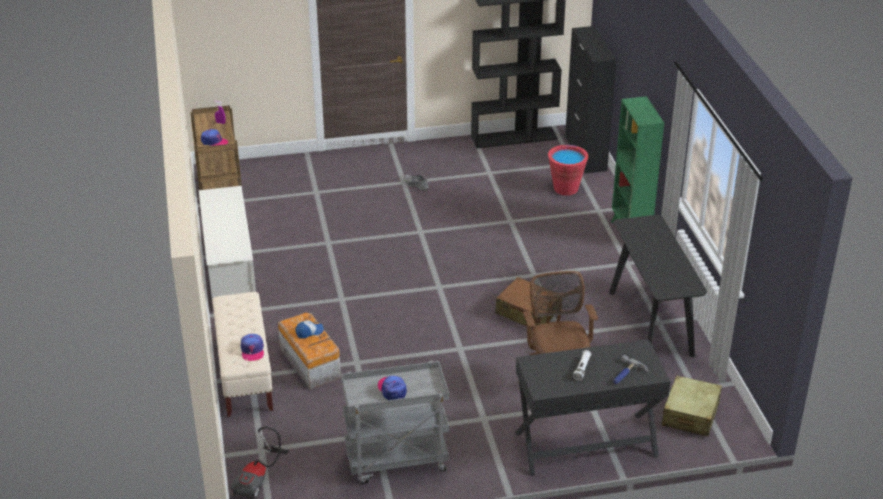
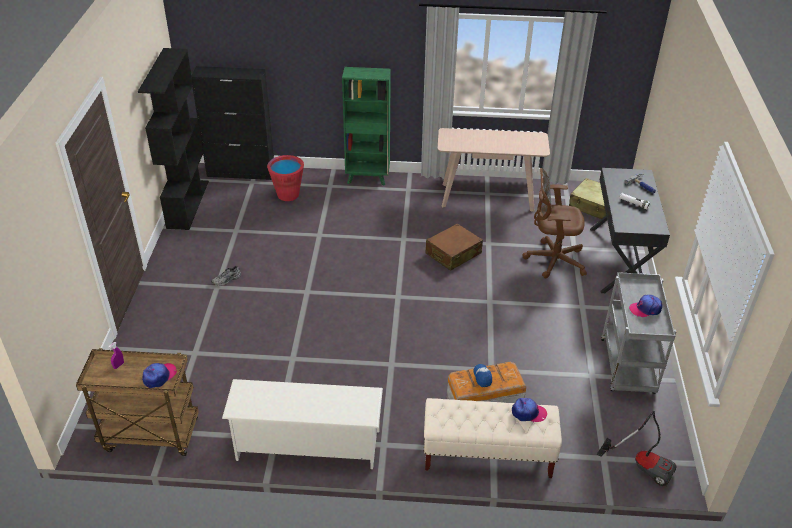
camera: 75 degrees left, 5 degrees up
(651, 323) = (487, 197): black console table -> beige console table

